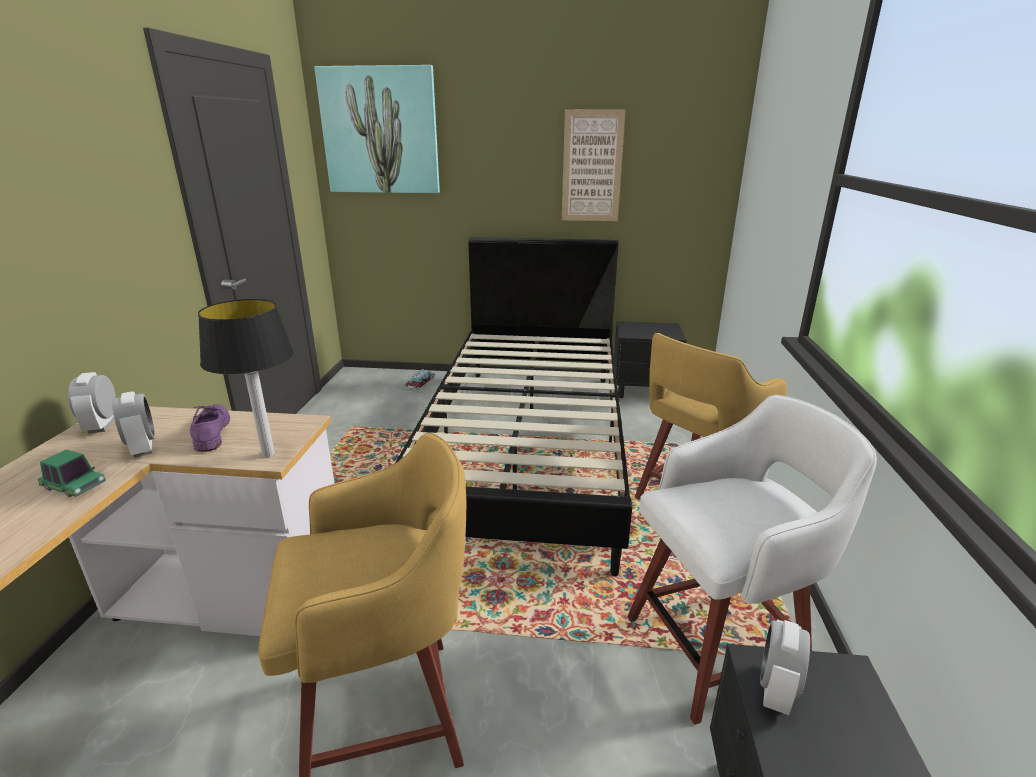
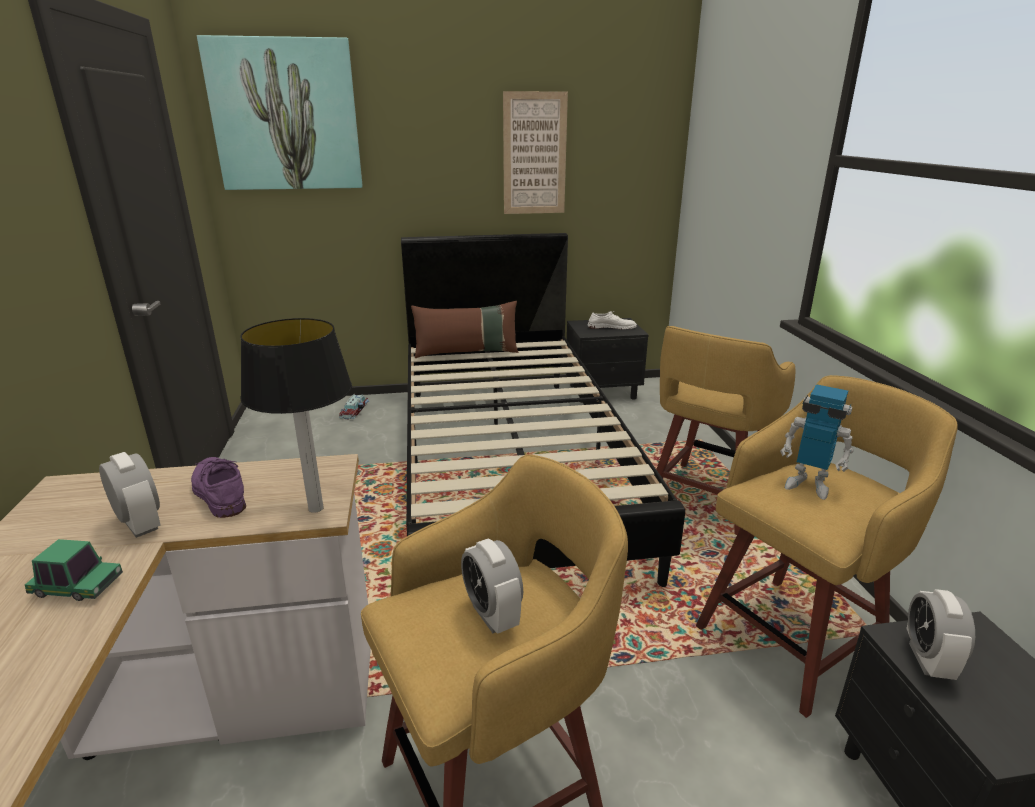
camera: 15 degrees left, 0 degrees up
(102, 425) = (56, 504): alarm clock -> alarm clock (492, 615)
(516, 342) = (467, 352): none -> brown pillow
(655, 330) = (611, 327): none -> white shoe
(720, 649) = (794, 639): white stool -> yellow stool
(728, 499) = (808, 484): none -> toy robot

